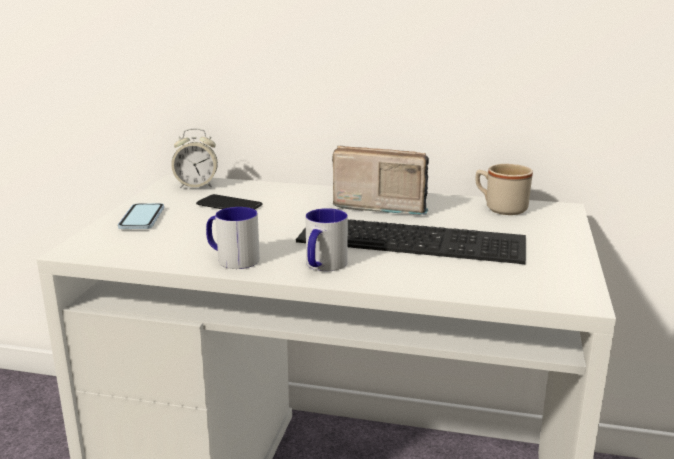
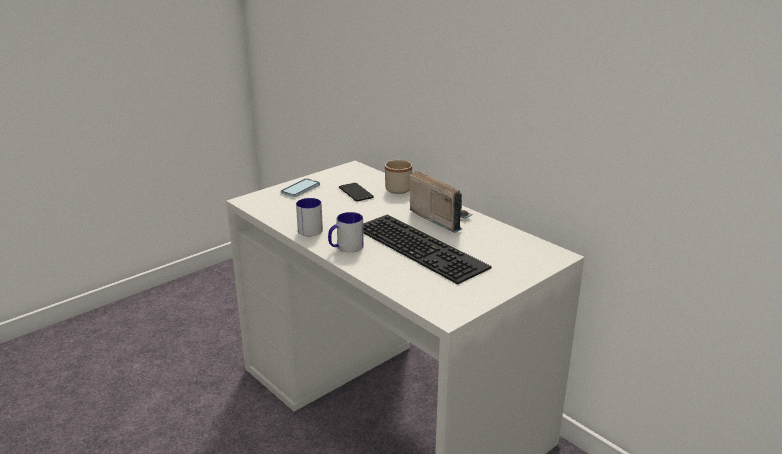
camera: 35 degrees right, 5 degrees up
(196, 185) = (358, 173): alarm clock -> none
(500, 208) = (515, 242): beige mug -> beige mug (396, 188)

